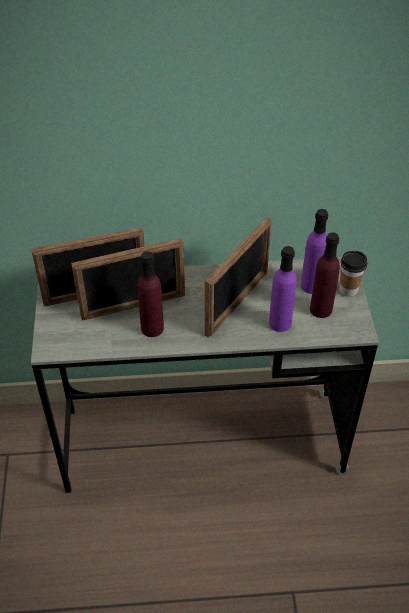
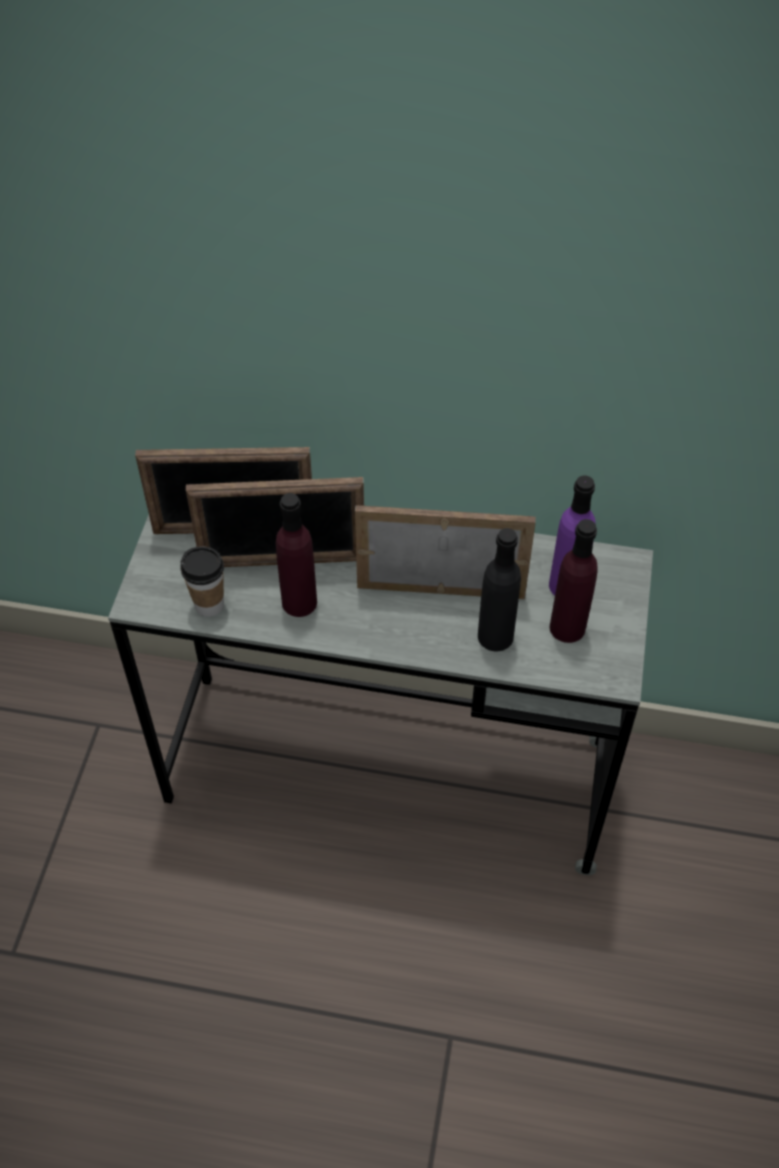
camera: 15 degrees right, 5 degrees up
(237, 303) = (440, 589): picture frame -> picture frame turned 135 degrees counterclockwise
(280, 323) = (495, 636): purple bottle -> black bottle
(348, 290) = (622, 604): cup -> cup (209, 605)

